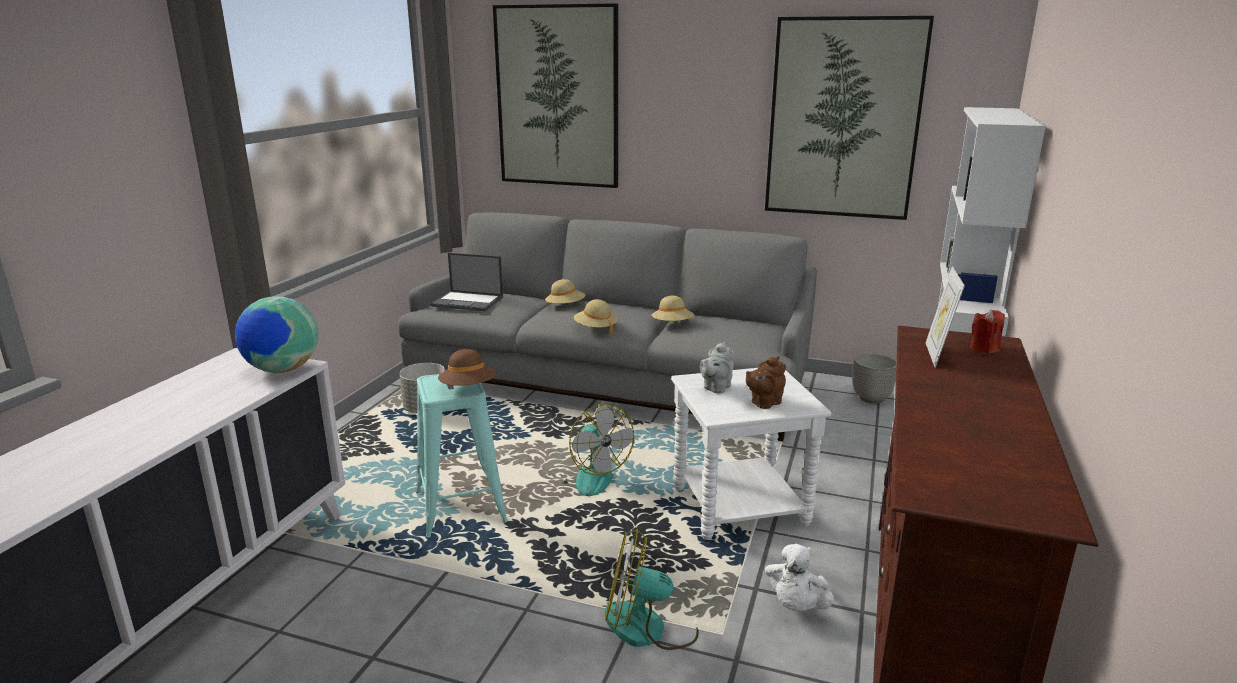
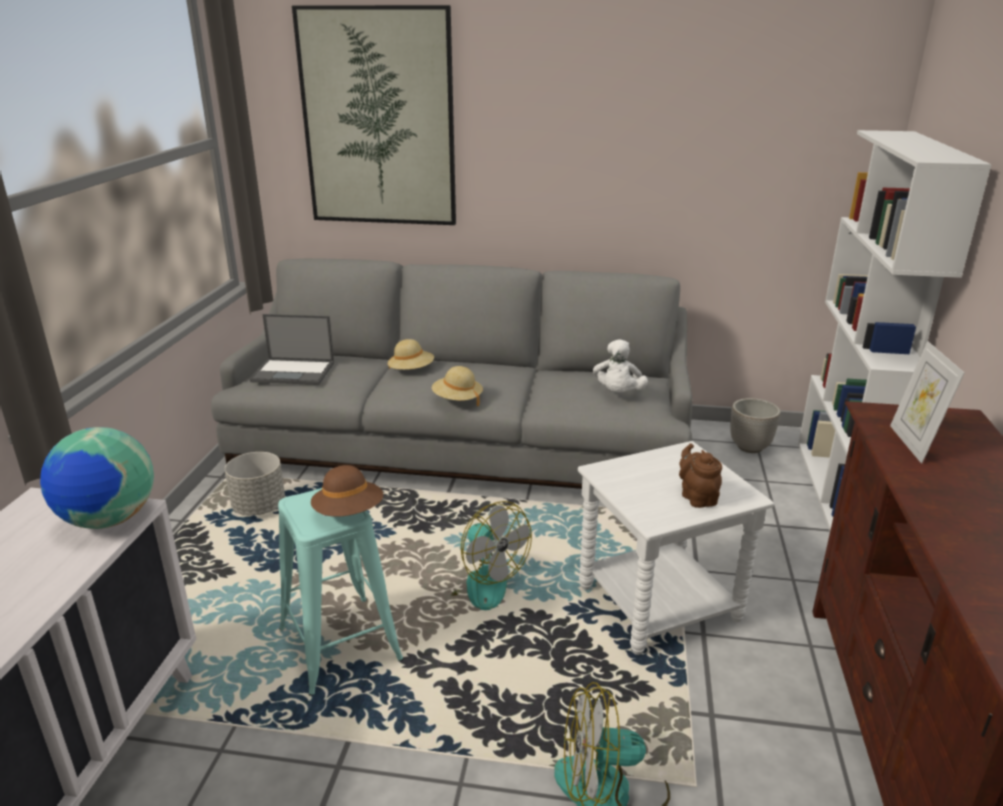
camera: 10 degrees left, 5 degrees up
(672, 325) = (542, 387): beige hat -> none
(716, 388) = (635, 480): grey teapot -> none
(764, 403) = (697, 497): brown teapot -> brown teapot turned 120 degrees clockwise
(795, 605) = (761, 732): white plush toy -> white plush toy (618, 394)
(843, 119) = (716, 142): picture -> none
(984, 348) = (955, 429): red candle -> none

